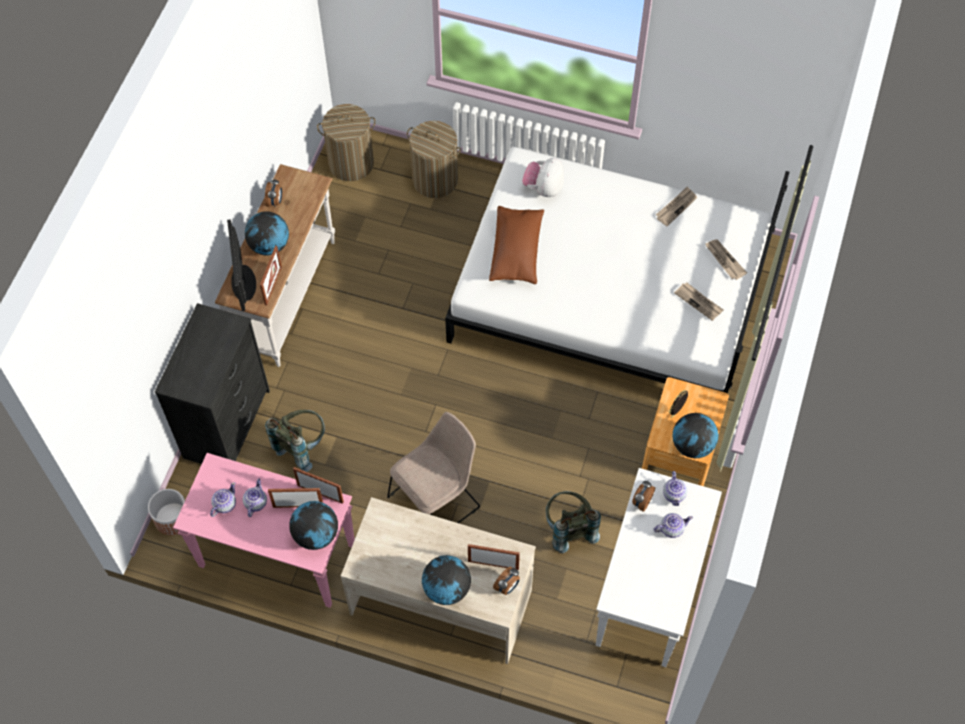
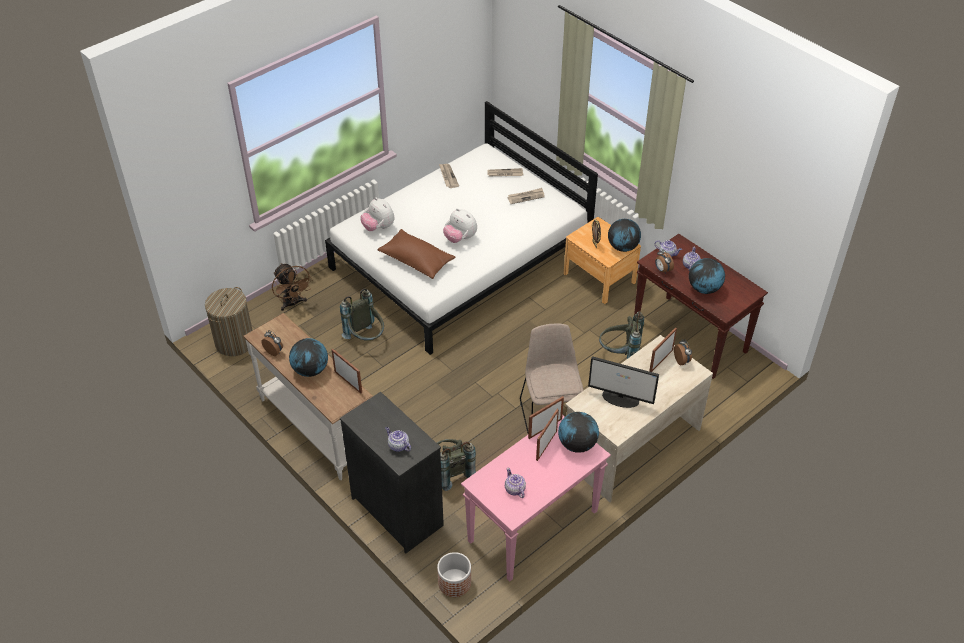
camera: 60 degrees left, 15 degrees down
(243, 283) = (331, 398): monitor -> monitor (621, 398)
(255, 502) = (526, 469): teapot -> teapot (398, 445)
(430, 272) = (366, 339): none -> grey backpack
(435, 180) = (293, 304): laundry basket -> brown fan
(446, 588) = (664, 392): globe -> globe (704, 289)
(581, 273) = (460, 238): none -> plush toy
(649, 593) = (691, 337): white console table -> brown console table

